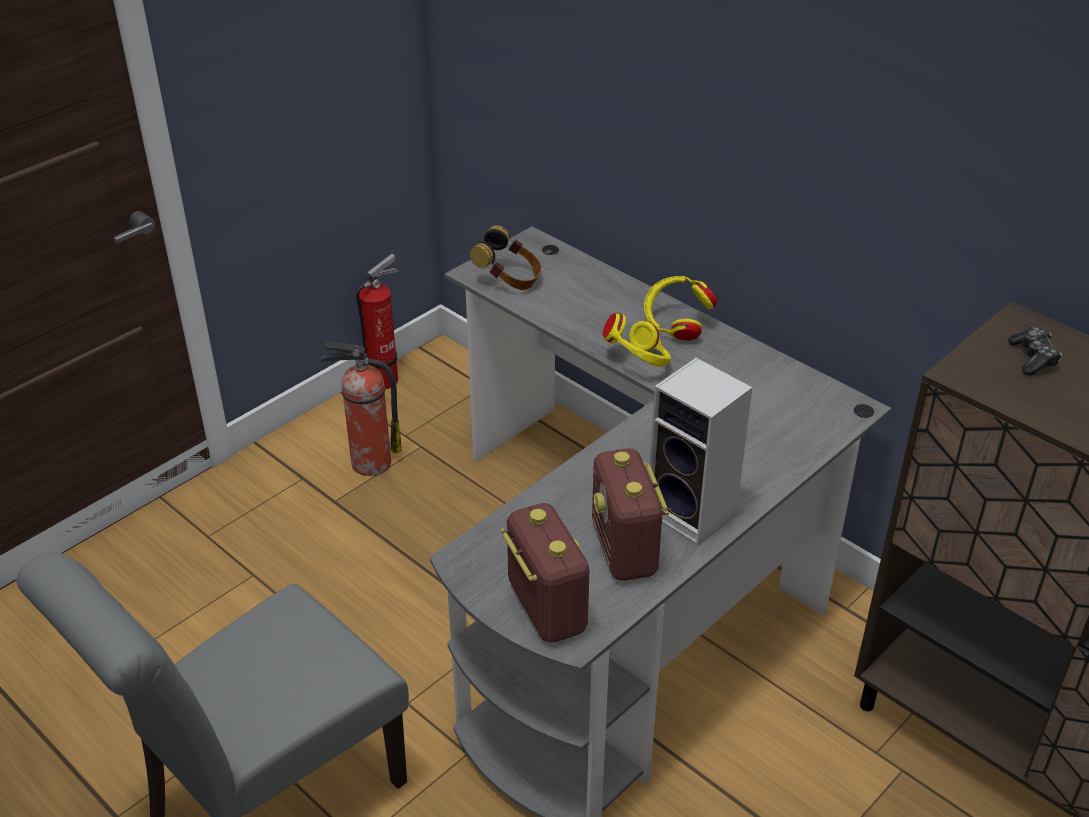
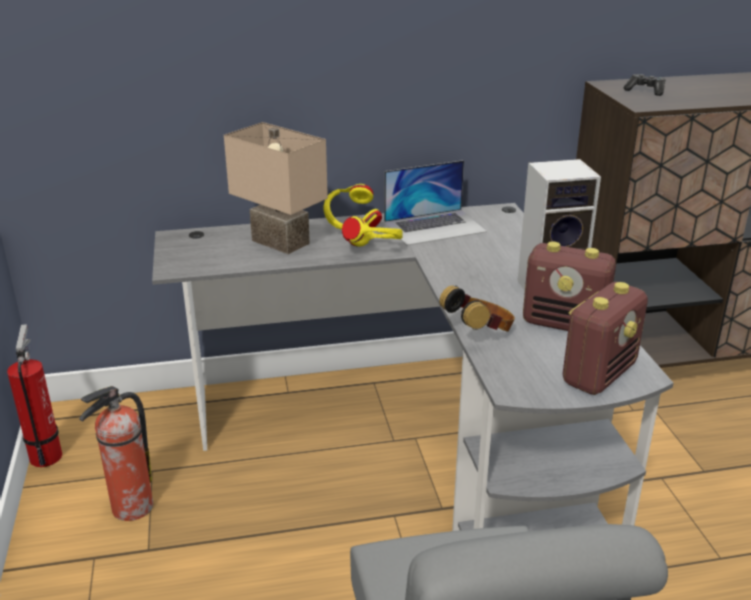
camera: 55 degrees left, 10 degrees down
(509, 280) = (206, 260): headphones -> headphones (479, 333)
(546, 607) = (599, 374): radio -> radio turned 120 degrees clockwise
(595, 302) = (283, 241): none -> beige table lamp
(747, 377) = (435, 227): none -> laptop

